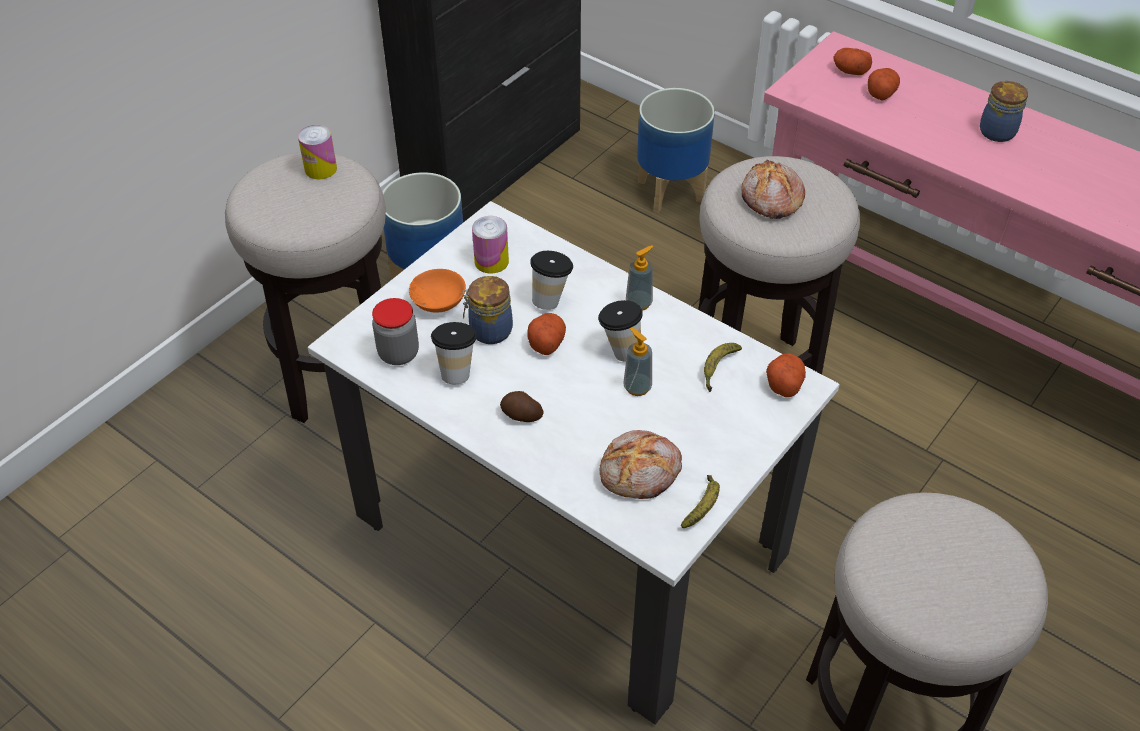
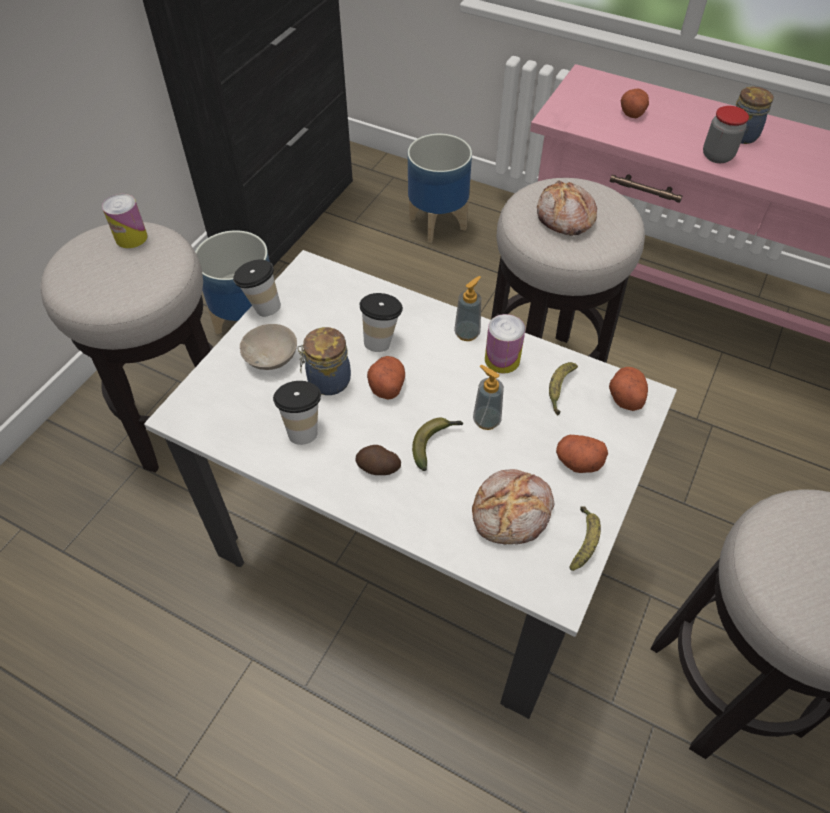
camera: 10 degrees left, 5 degrees up
(398, 353) = (240, 418): jar -> jar (717, 156)
(440, 301) = (273, 357): orange bowl -> beige bowl
(491, 261) = (315, 309): can -> can (502, 359)
(581, 401) = (435, 443): none -> banana
(620, 350) = (460, 384): cup -> cup (262, 307)
(849, 71) = (600, 96): potato -> potato (578, 462)

